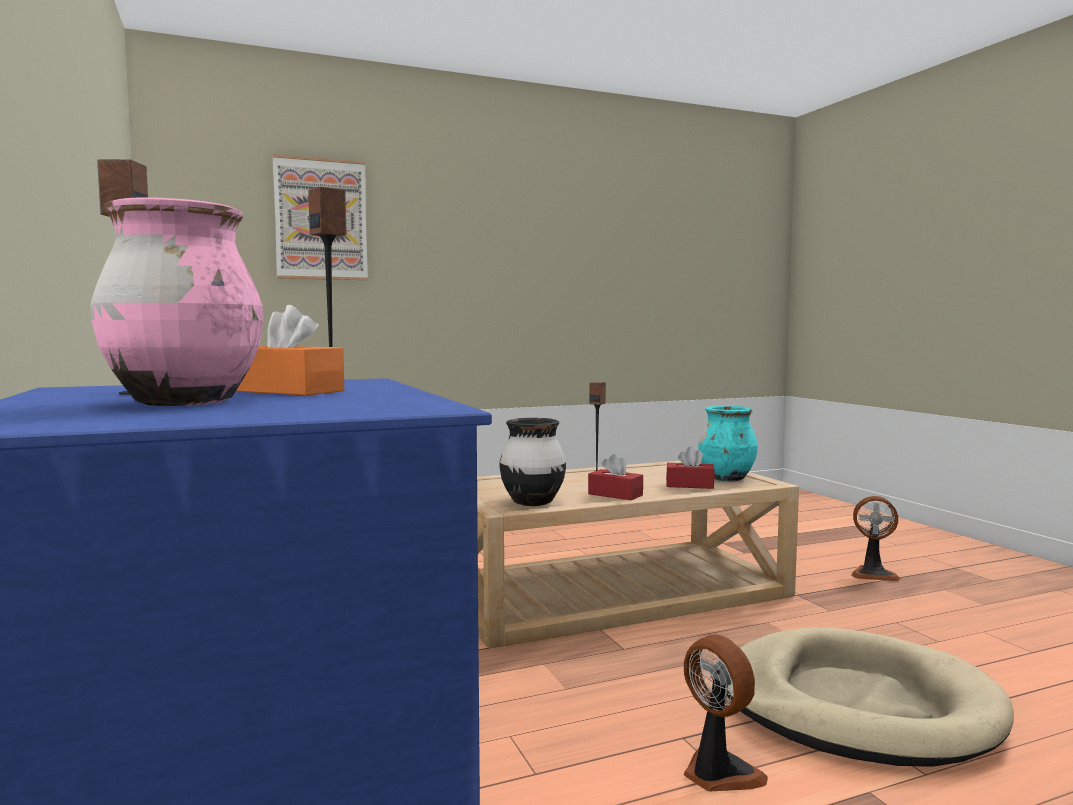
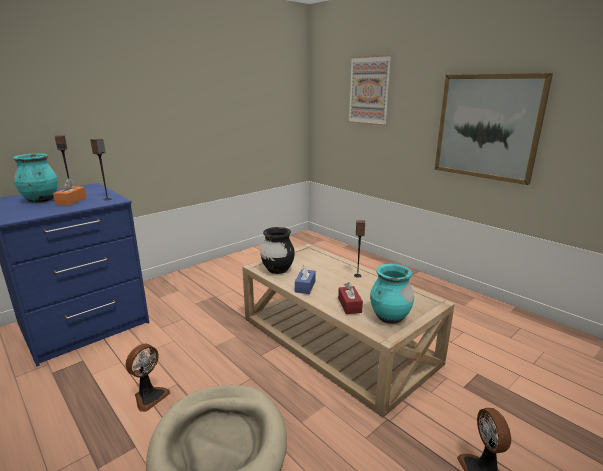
camera: 70 degrees right, 15 degrees up
(184, 402) = (41, 200): pink vase -> turquoise vase
(532, 274) = (487, 127): none -> picture
(615, 494) = (305, 286): red tissue box -> blue tissue box

